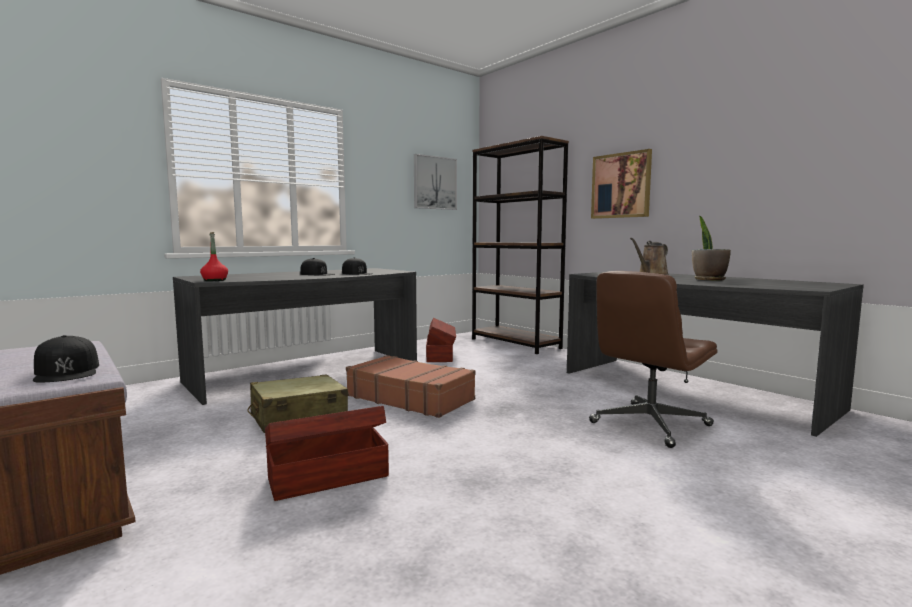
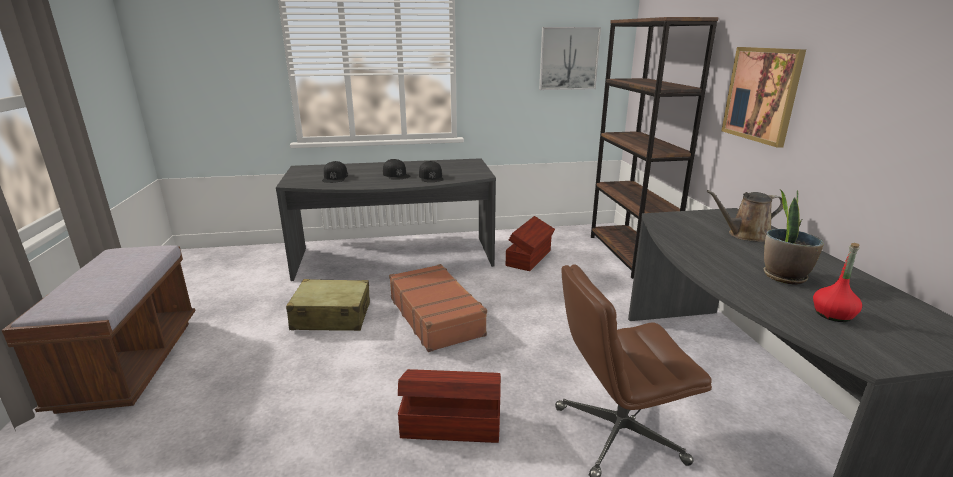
camera: 30 degrees right, 15 degrees up
(67, 371) = (94, 296): black cap -> black cap (335, 177)
(215, 280) = (296, 183): red bottle -> red bottle (833, 314)
(327, 476) = (281, 395): brown storage box -> brown storage box (450, 423)

